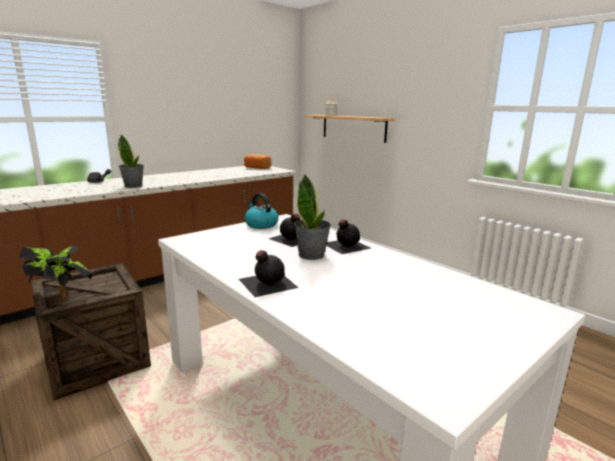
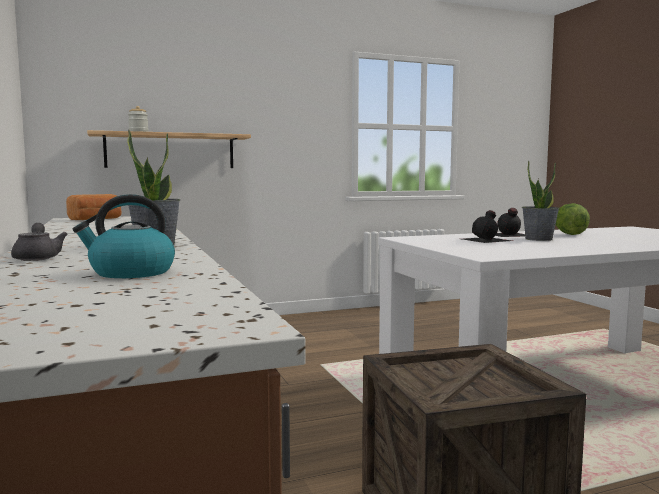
camera: 70 degrees left, 10 degrees down
(62, 298) = (500, 392): potted plant -> none
(261, 225) = (427, 242): kettle -> kettle (131, 273)
(266, 283) = (618, 246): black bottle -> none
(380, 268) = (568, 234): none -> lettuce

